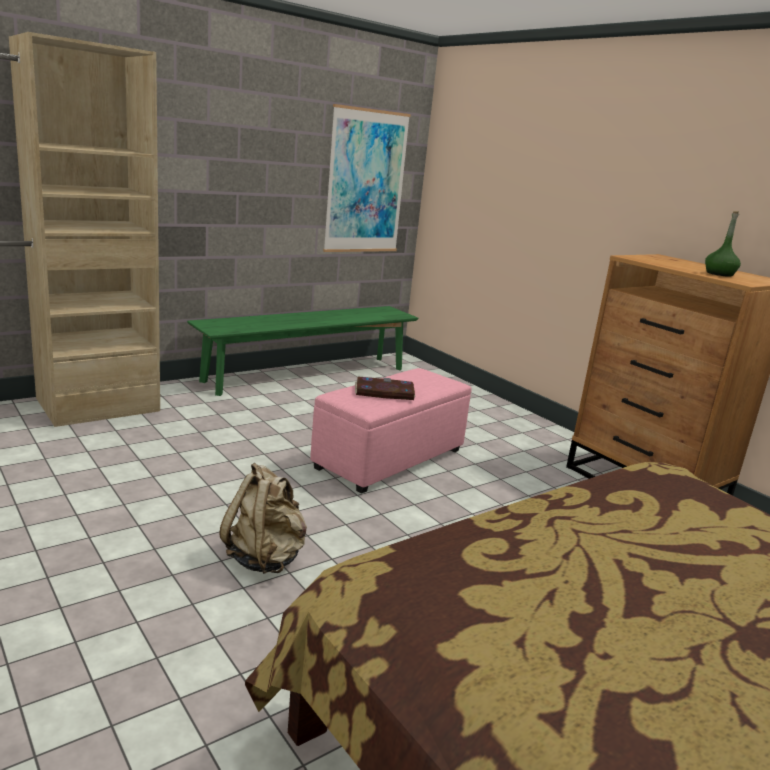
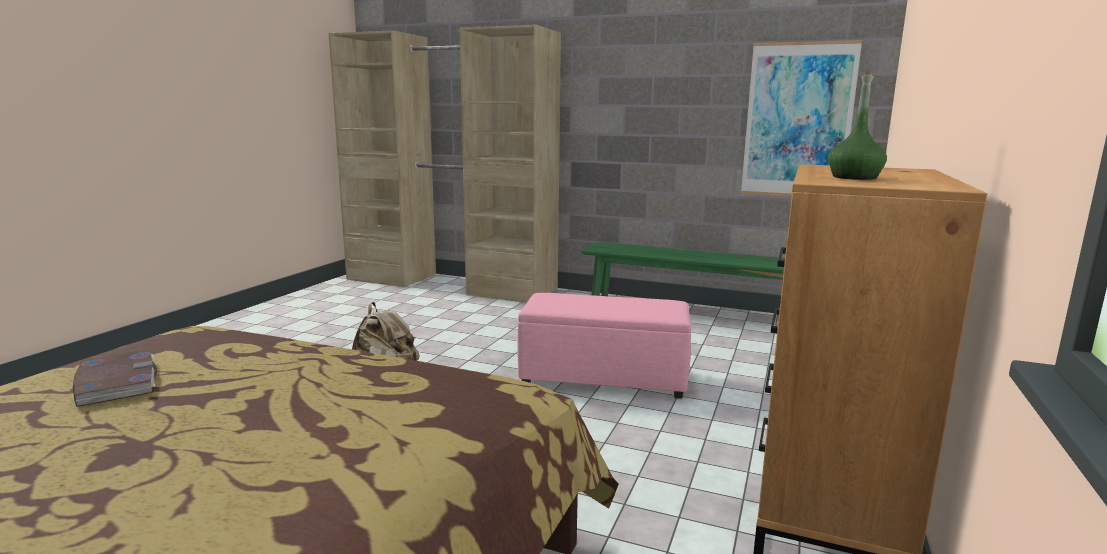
camera: 60 degrees right, 5 degrees down
(384, 392) = (583, 302): book -> book (116, 382)

